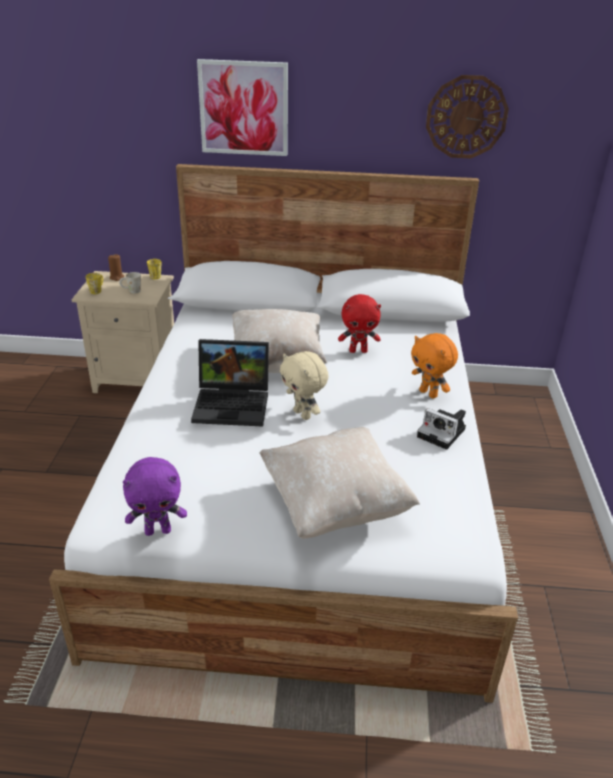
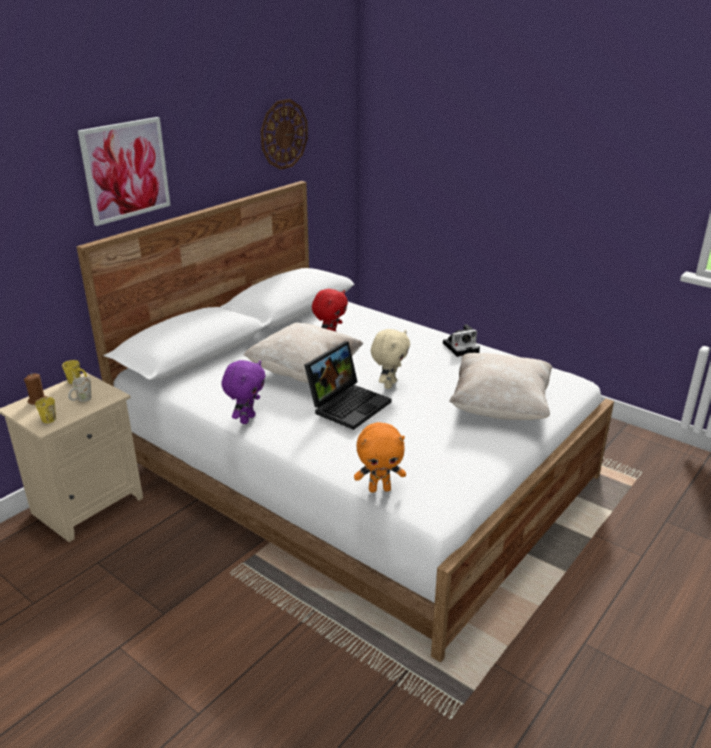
camera: 55 degrees left, 5 degrees down
(158, 530) = (467, 484): purple plush toy -> purple plush toy (247, 419)
(303, 414) = (389, 384): beige plush toy -> beige plush toy turned 60 degrees counterclockwise
(429, 393) = (413, 335): orange plush toy -> orange plush toy (380, 489)

